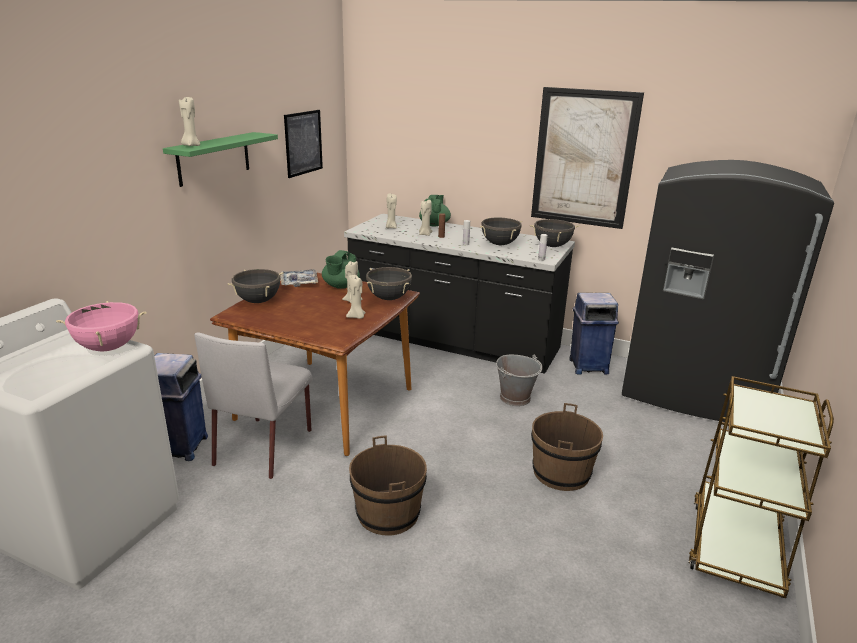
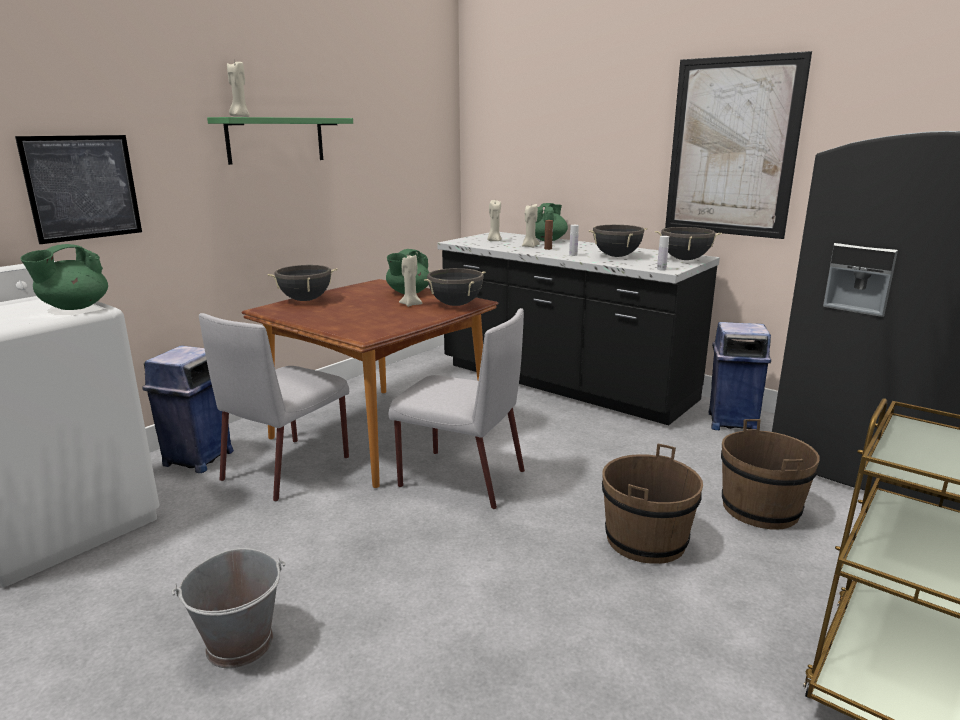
camera: 15 degrees right, 5 degrees down
(108, 348) = (74, 307): pink cooking pot -> green teapot
(299, 282) = (365, 287): tray -> none
(303, 143) = (399, 142): picture -> picture (83, 187)
(356, 317) = (404, 318): beige candle -> none
(388, 513) = (391, 557): brown bucket -> brown bucket (760, 509)
(409, 439) = (460, 478): none -> grey chair
(515, 398) = (618, 448): grey bucket -> grey bucket (241, 644)

